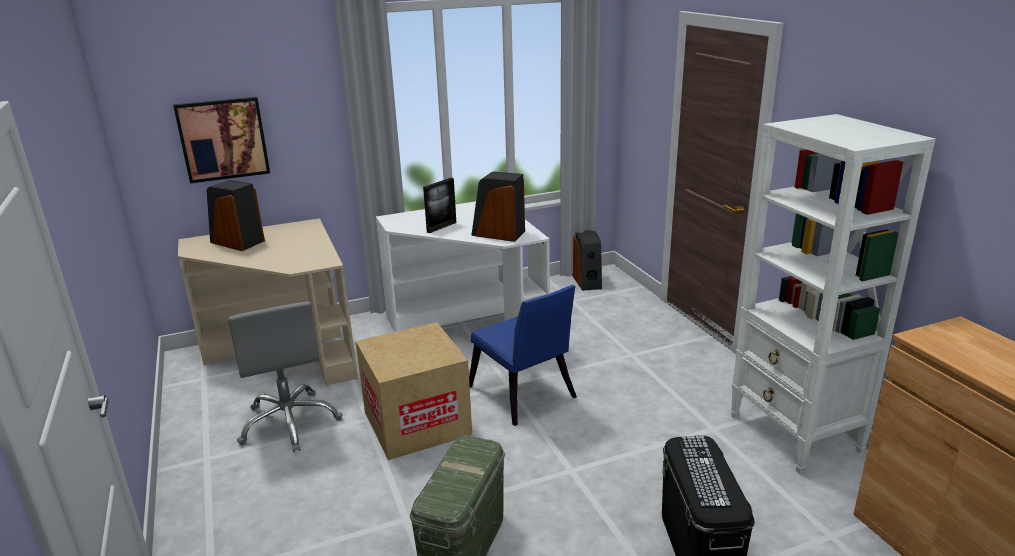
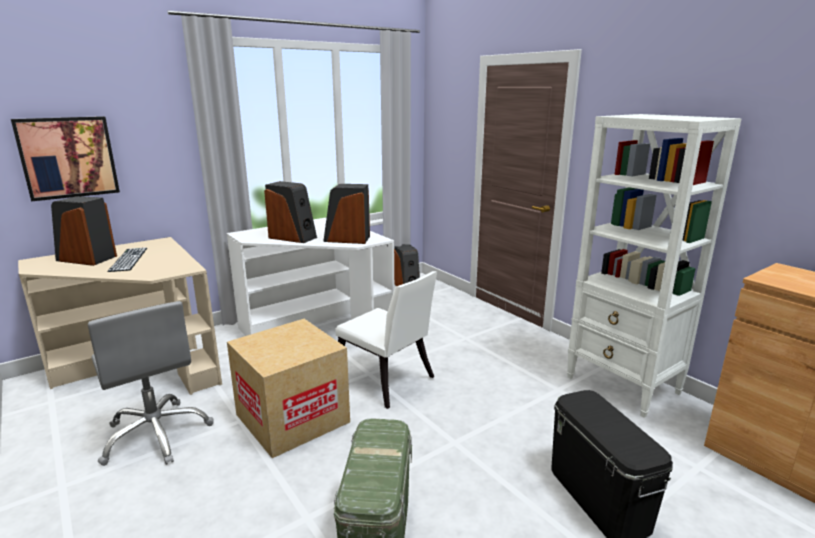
camera: 15 degrees left, 5 degrees down
(441, 227) = (293, 237): picture frame -> speaker
(524, 396) = (386, 381): blue chair -> white chair
(702, 470) = (605, 421): keyboard -> keyboard (128, 259)

